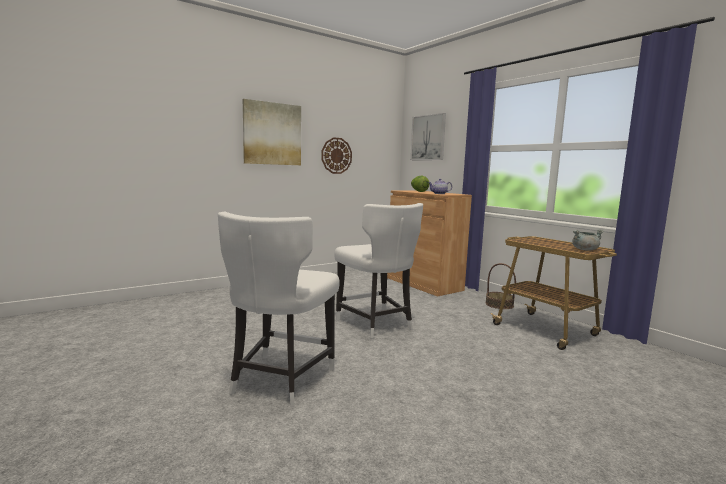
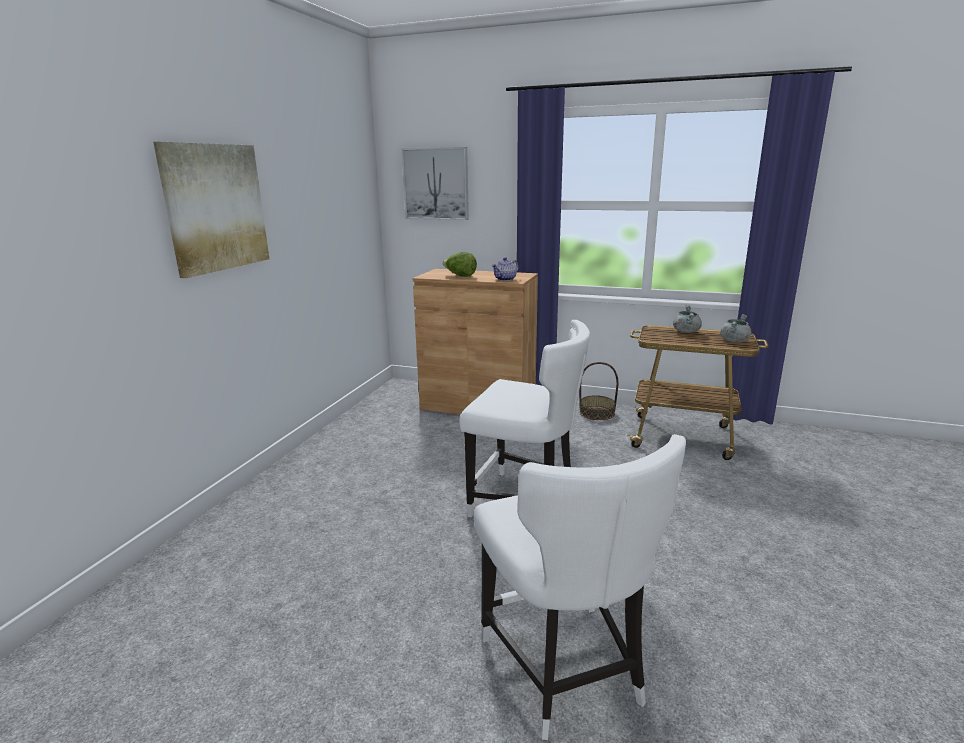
camera: 35 degrees left, 10 degrees up
(336, 155) = (309, 229): wall clock -> none
(556, 241) = (686, 331): none -> grey cooking pot

